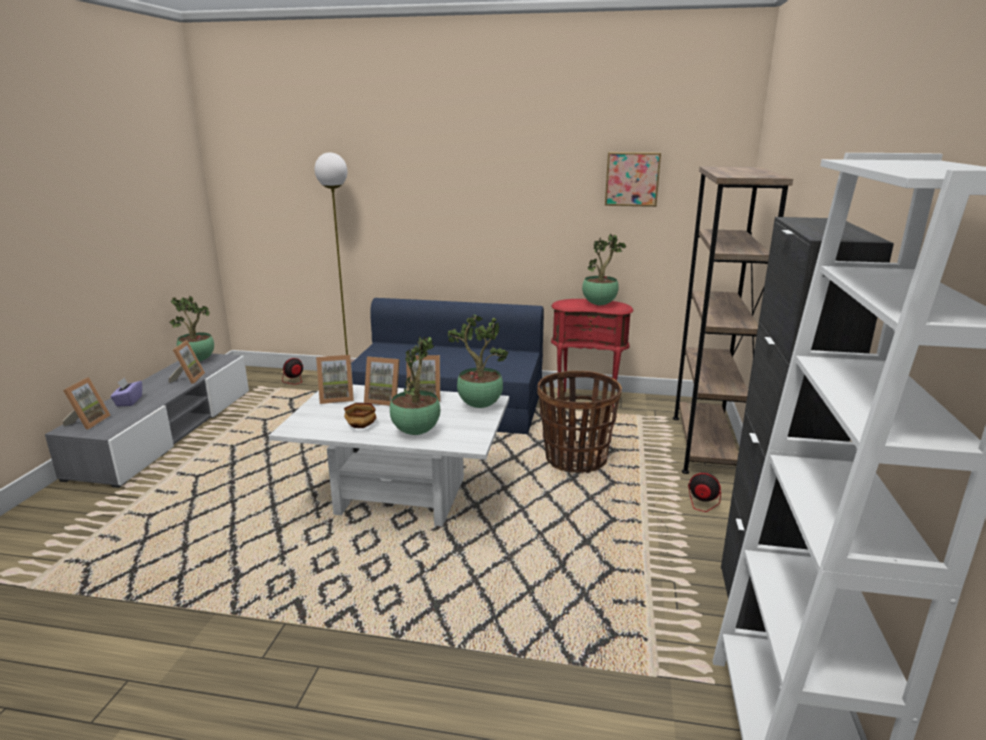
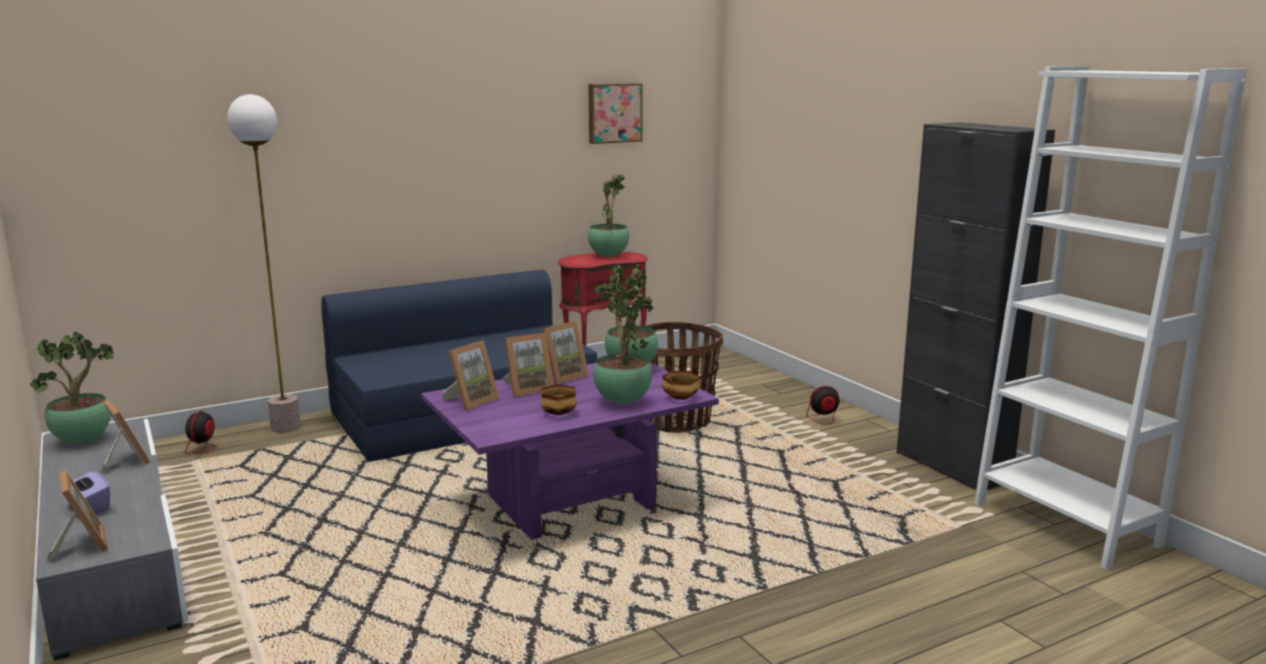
camera: 40 degrees left, 5 degrees down
(401, 496) = (570, 502): white coffee table -> purple coffee table
(458, 443) = (679, 398): none -> bowl
(704, 445) = (757, 379): brown bookcase -> none

